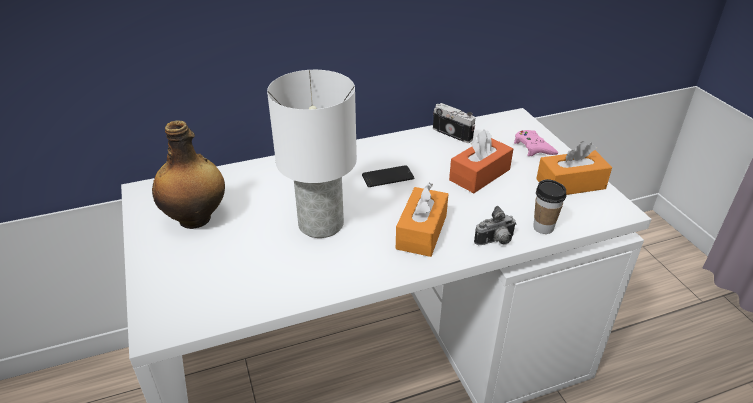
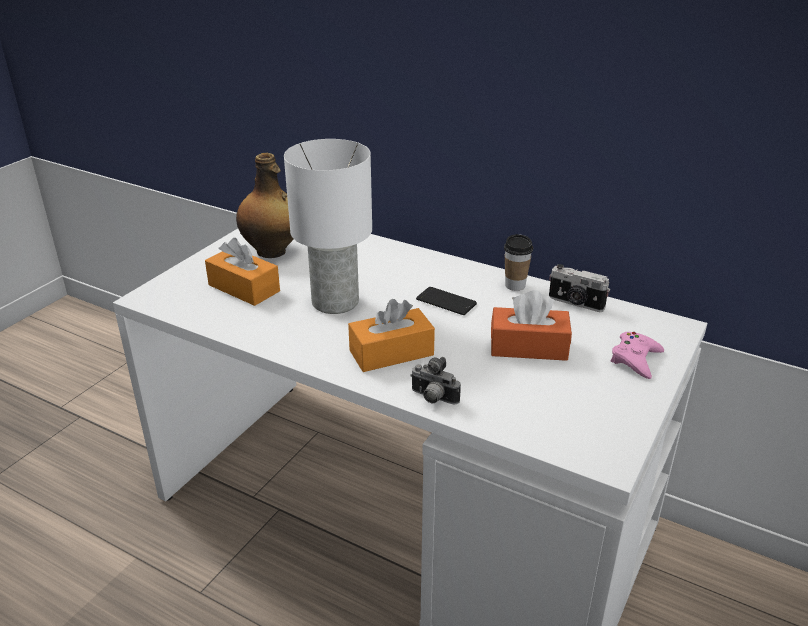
camera: 50 degrees right, 5 degrees down
(453, 133) = (575, 303): camera -> camera turned 120 degrees clockwise
(543, 227) = (497, 419): cup -> cup (515, 285)
(570, 184) = (605, 409): orange tissue box -> orange tissue box (244, 288)

